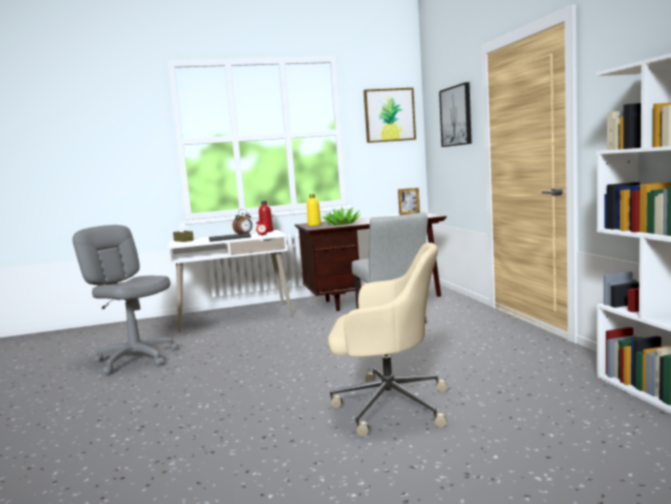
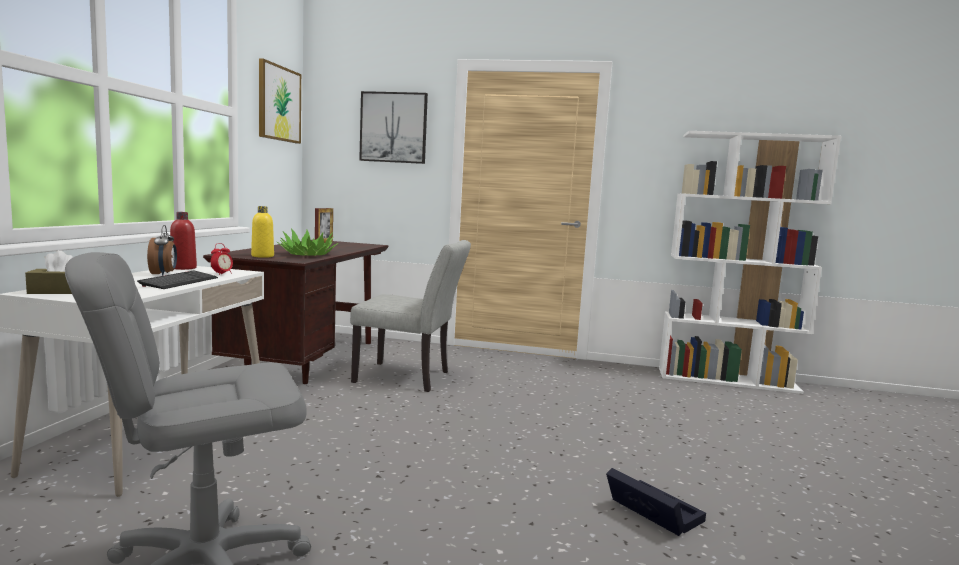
camera: 65 degrees left, 0 degrees up
(268, 419) = (650, 511): none -> black storage box
(388, 405) = (661, 448): beige office chair -> none

